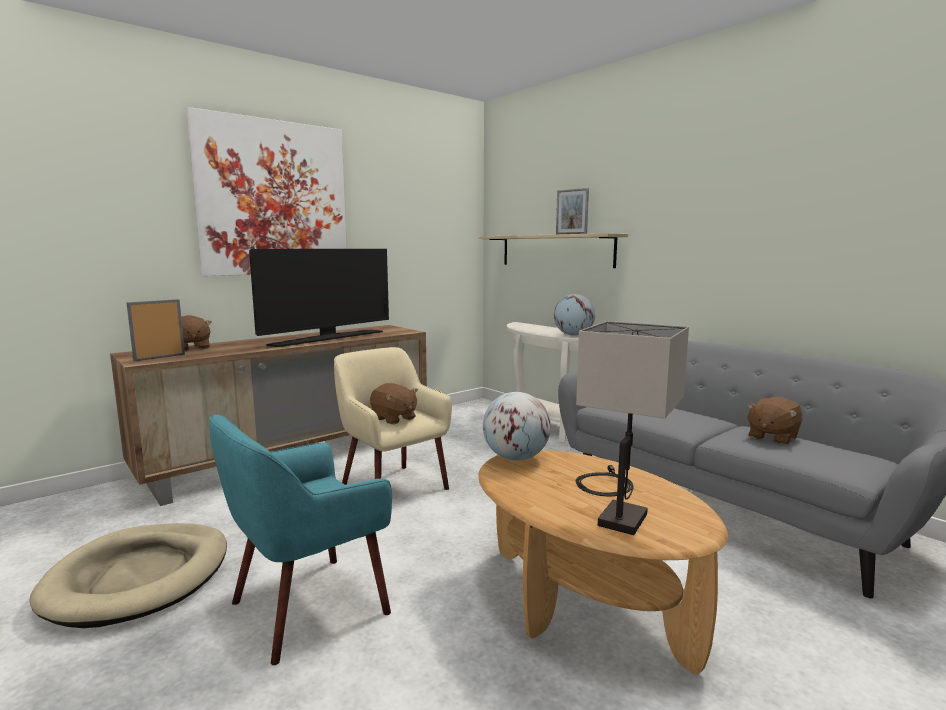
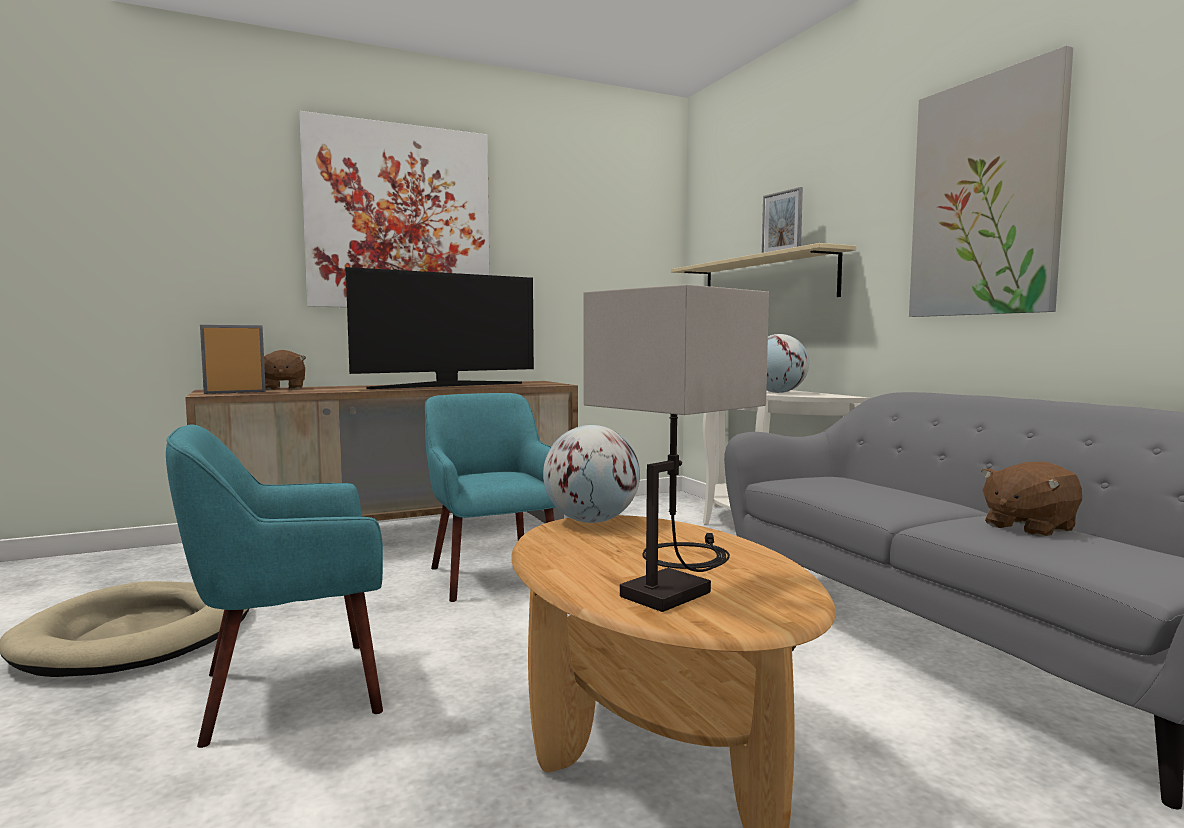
camera: 15 degrees right, 5 degrees down
(392, 487) = (492, 575): beige armchair -> turquoise armchair
(394, 418) = (489, 479): brown plush toy -> none
(723, 213) = (985, 197): none -> picture

